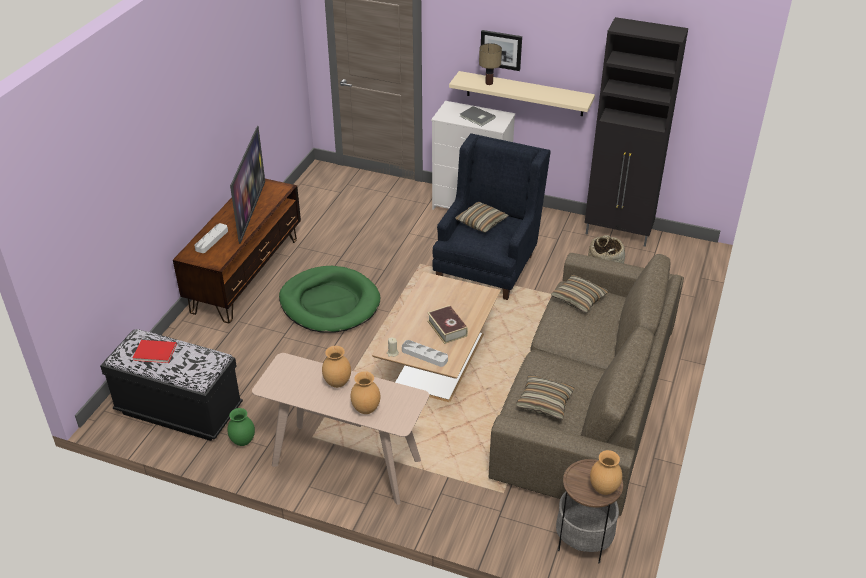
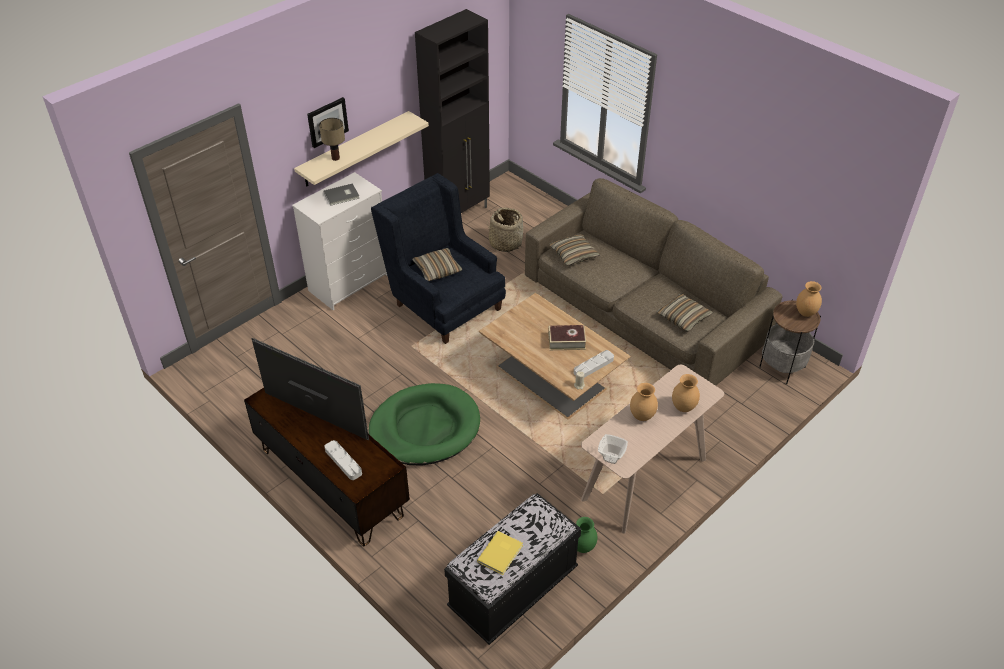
camera: 65 degrees left, 5 degrees up
(155, 353) = (501, 553): red book -> yellow book
(272, 376) = (611, 458): none -> bowl

